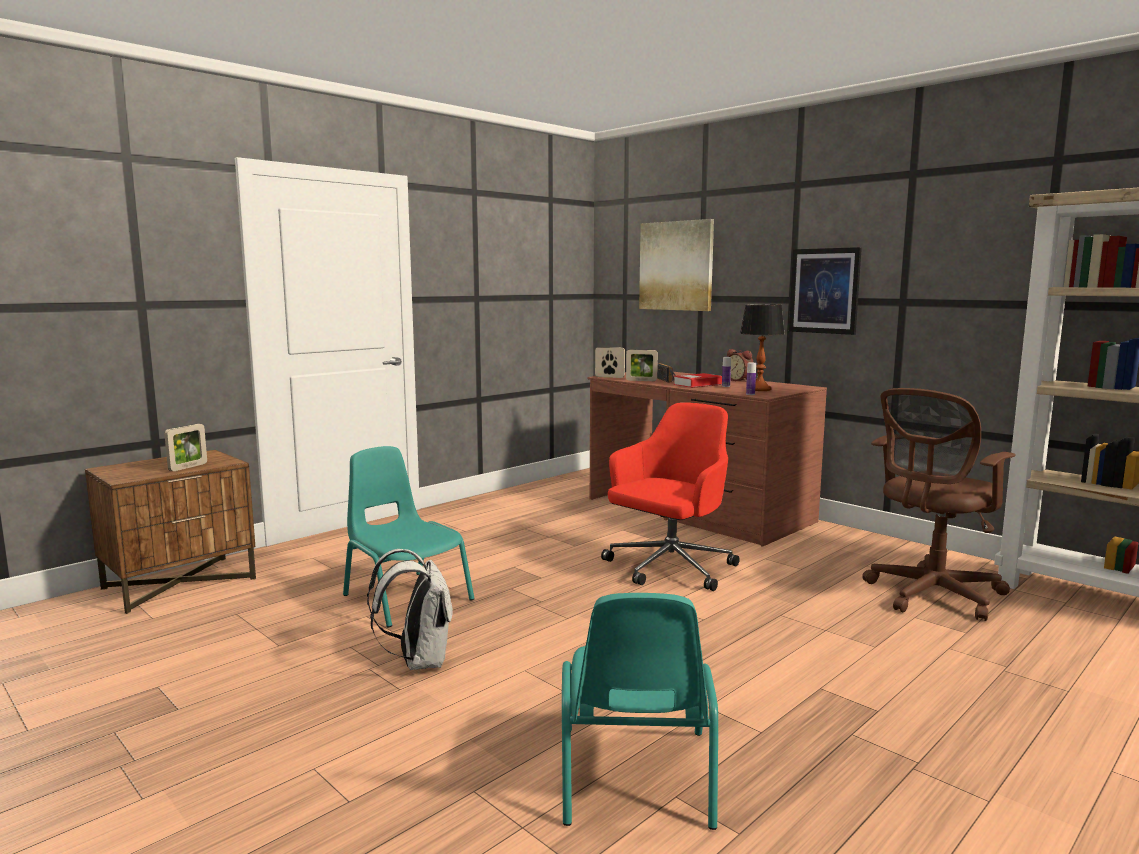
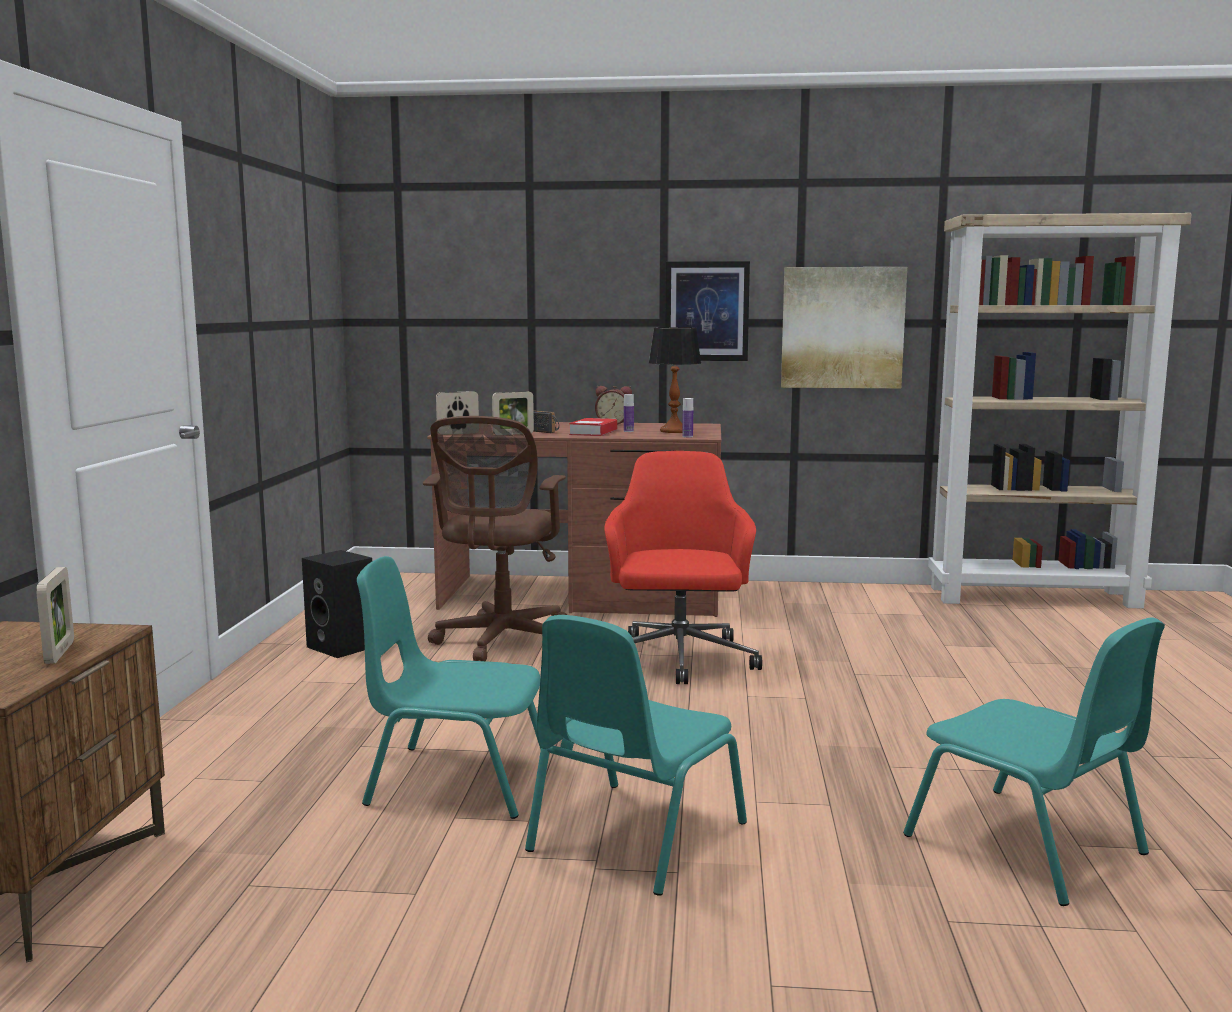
camera: 40 degrees left, 0 degrees up
(418, 661) = (633, 837): white backpack -> turquoise chair
(499, 509) = (343, 647): none -> black speaker
(676, 266) = (491, 279): picture -> picture (842, 327)
(930, 596) = (921, 625): brown office chair -> brown office chair (501, 642)

